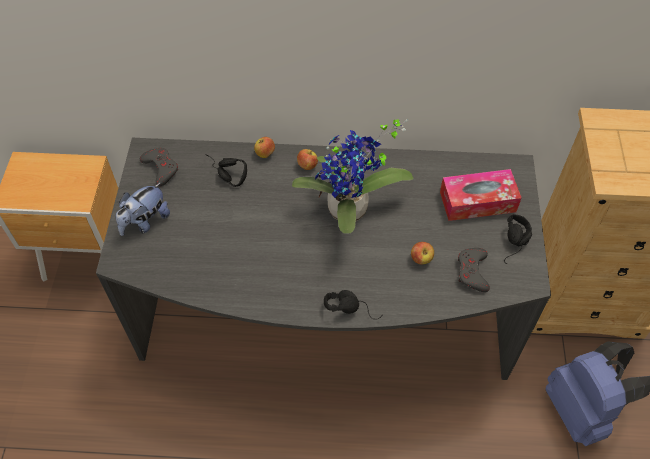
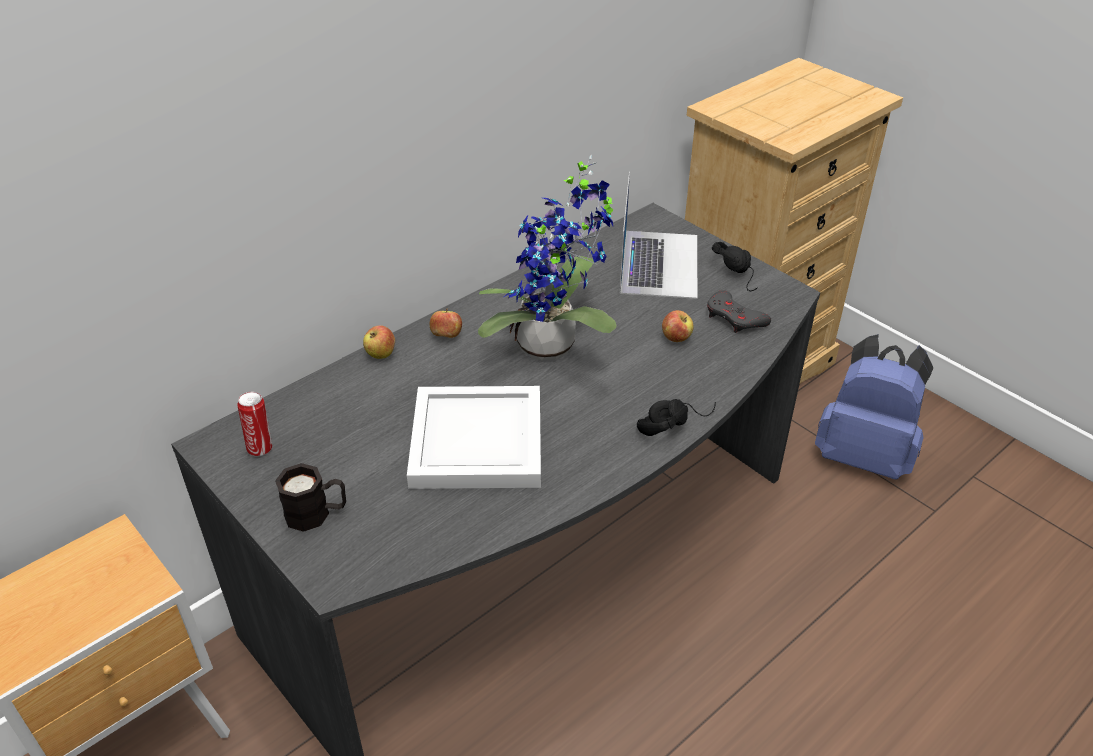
camera: 45 degrees left, 15 degrees down
(145, 222) = (316, 513): plush toy -> black mug
(161, 168) = (261, 448): grey game controller -> can
(223, 174) = (355, 403): black headphones -> none
(247, 240) = (475, 443): none -> white tray
(477, 202) = (659, 263): tissue box -> laptop

